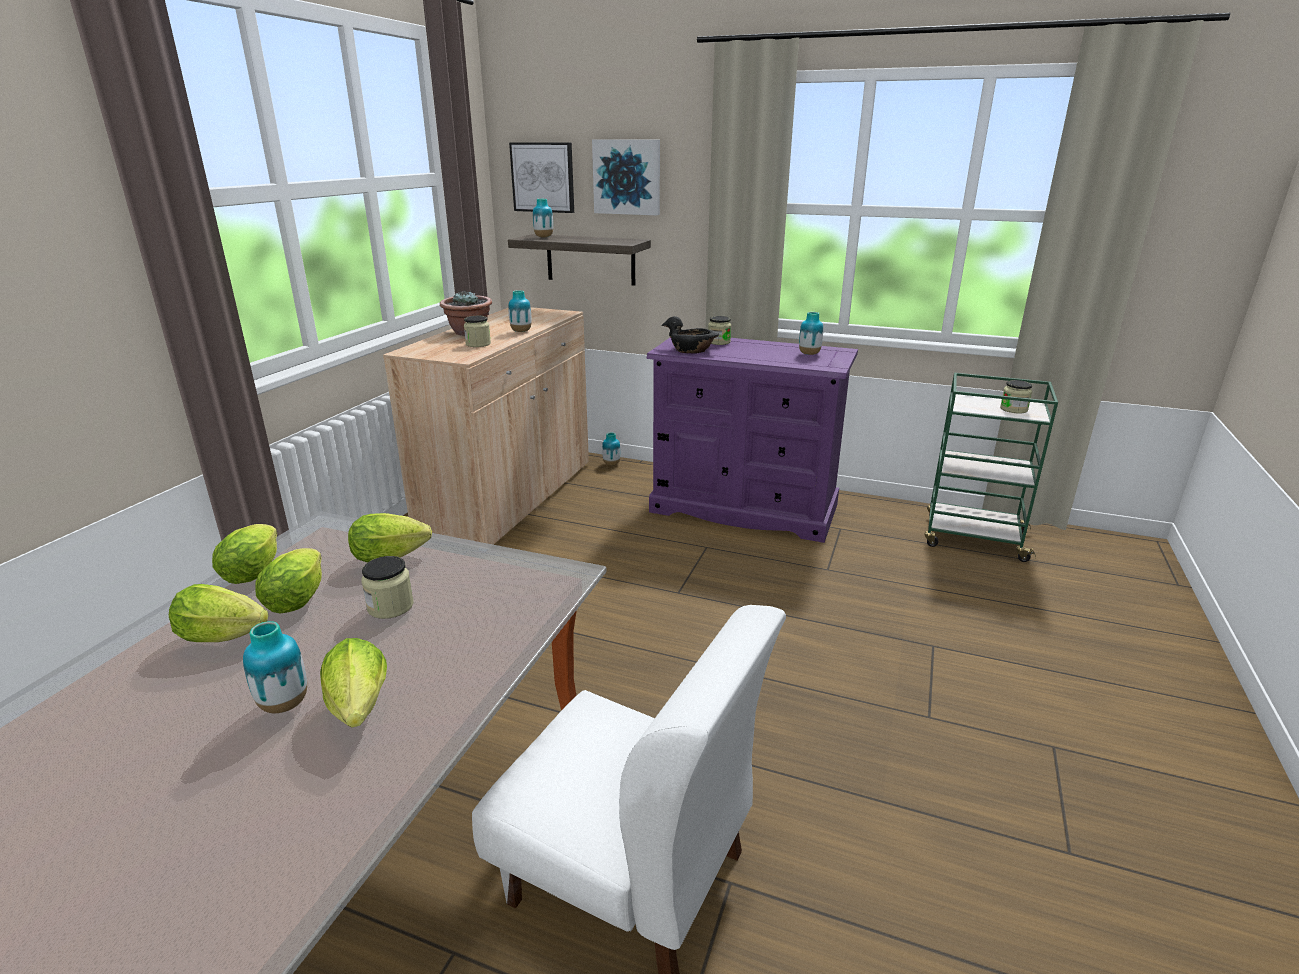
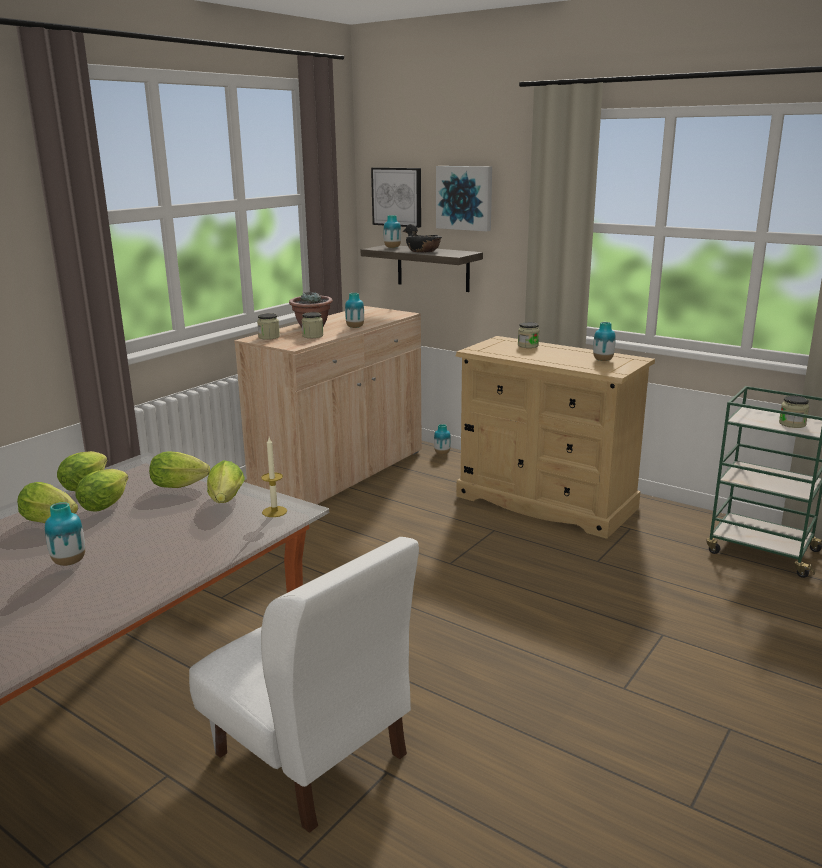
camera: 15 degrees right, 5 degrees down
(359, 711) = (112, 571): lettuce -> lettuce (226, 502)
(390, 606) = (163, 516): jar -> jar (269, 337)
(540, 580) = (274, 511): none -> candle
(691, 350) = (497, 351): black bowl -> black bowl (423, 251)
(744, 509) = (546, 502): purple dresser -> beige dresser

